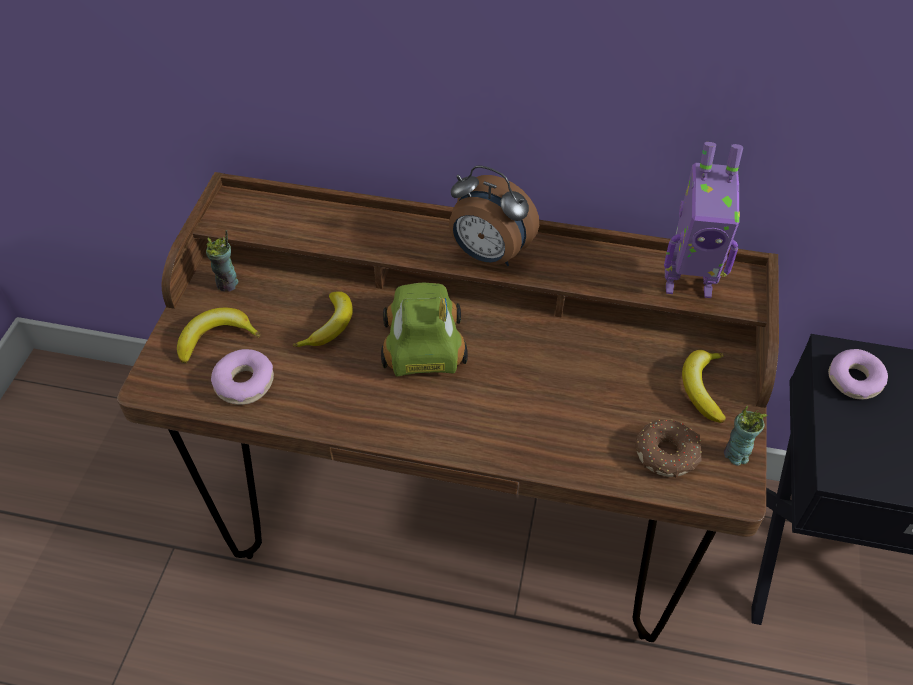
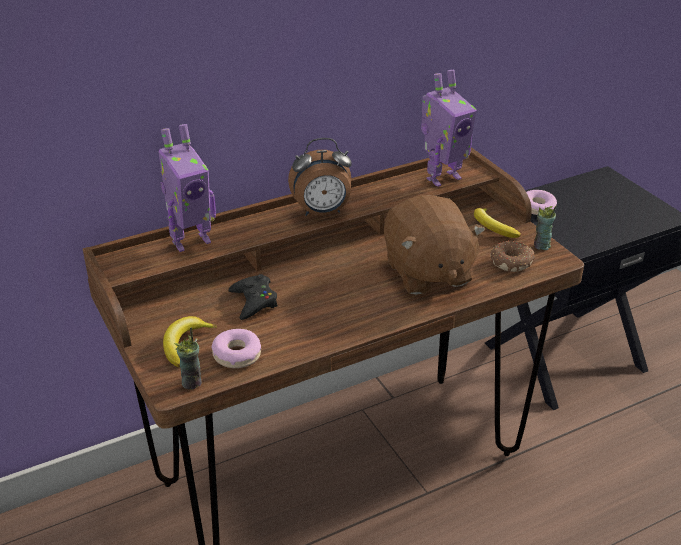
camera: 40 degrees left, 15 degrees down
(227, 284) = (153, 315): cup -> cup (192, 382)
(320, 217) = (190, 241): none -> toy robot
(330, 326) = (254, 301): banana -> black game controller
(421, 345) = (323, 282): toy car -> none
(547, 404) = (427, 273): none -> brown plush toy

